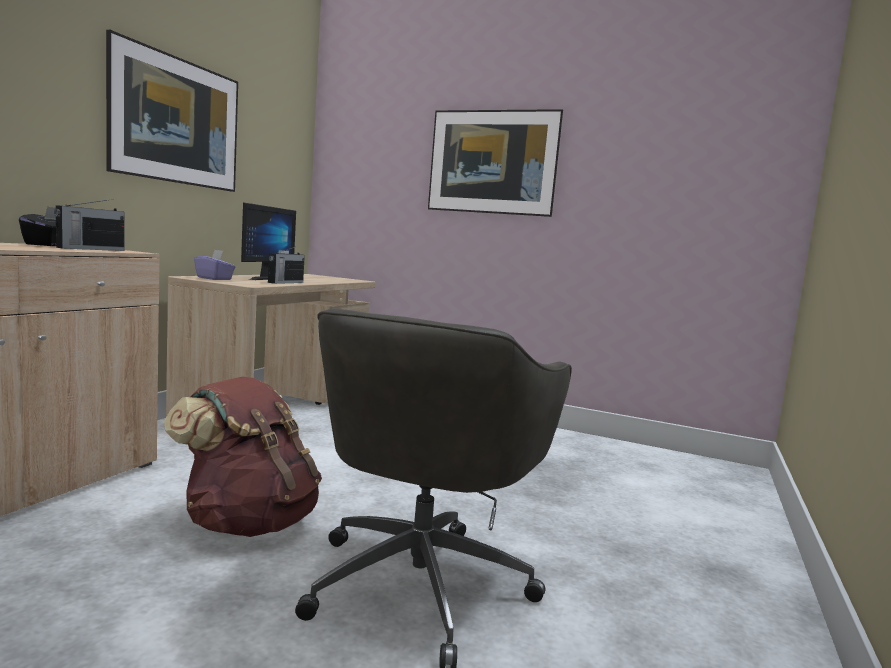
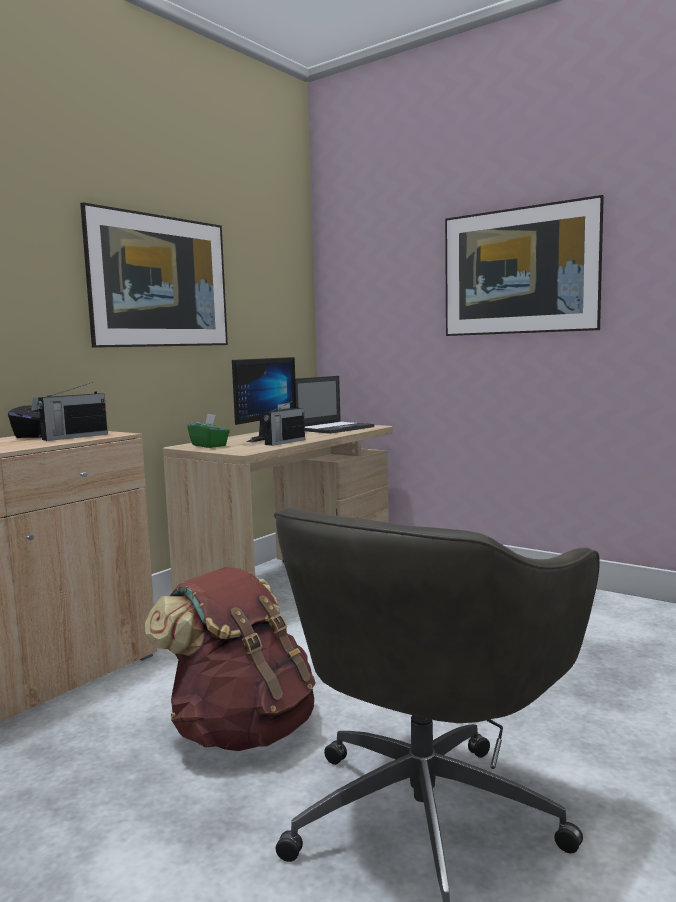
camera: 15 degrees right, 0 degrees up
(214, 279) = (209, 445): purple tissue box -> green tissue box
(326, 278) = (335, 428): none -> laptop

